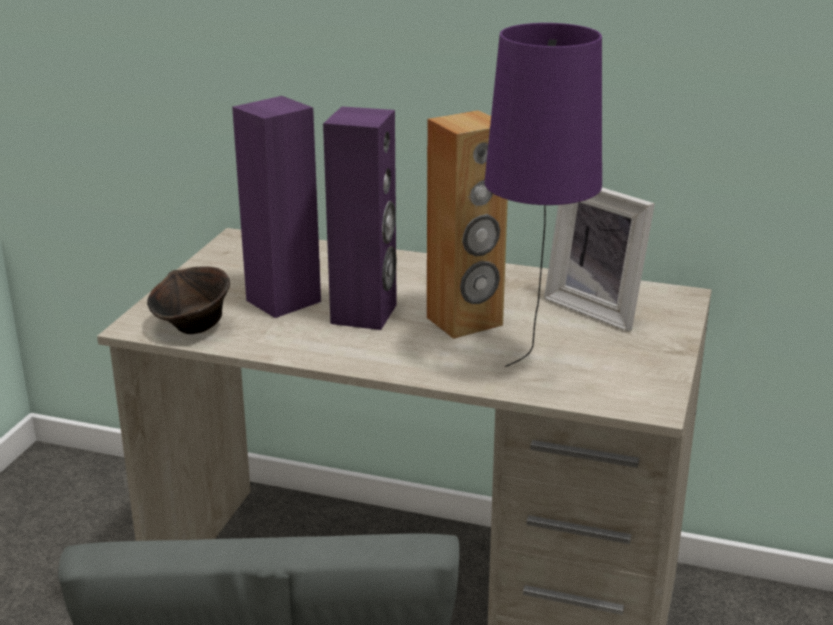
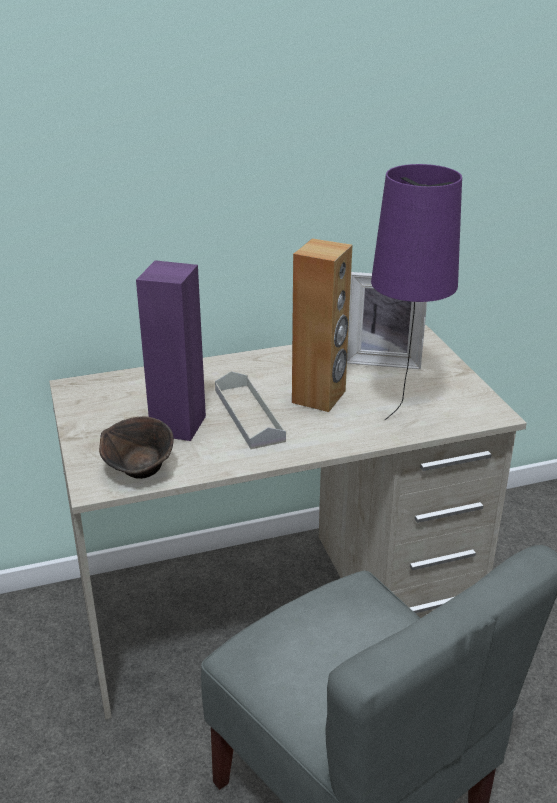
camera: 35 degrees left, 5 degrees up
(365, 314) = (249, 415): purple speaker -> grey tray

